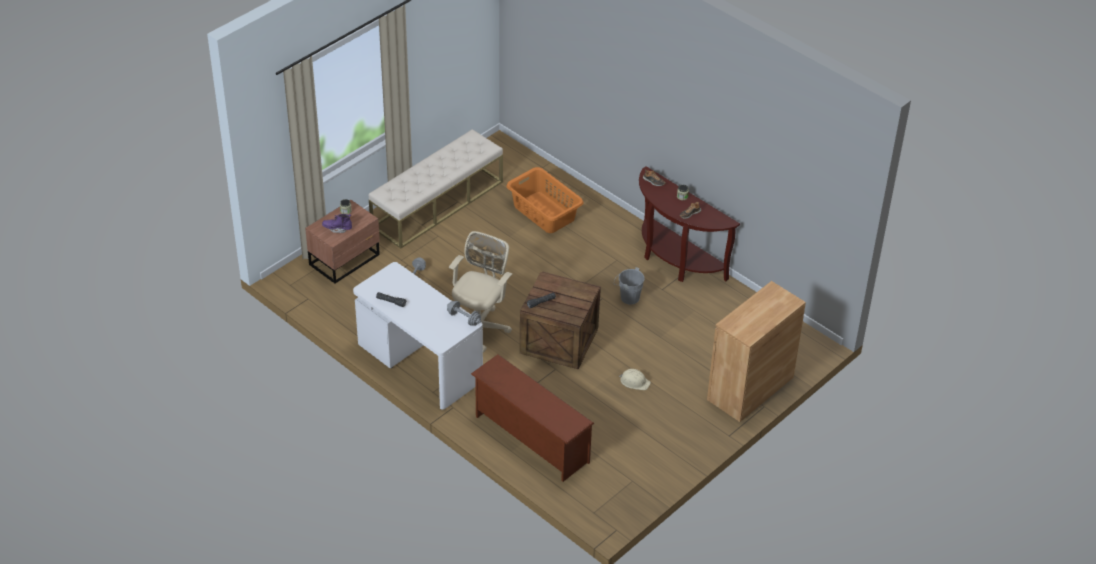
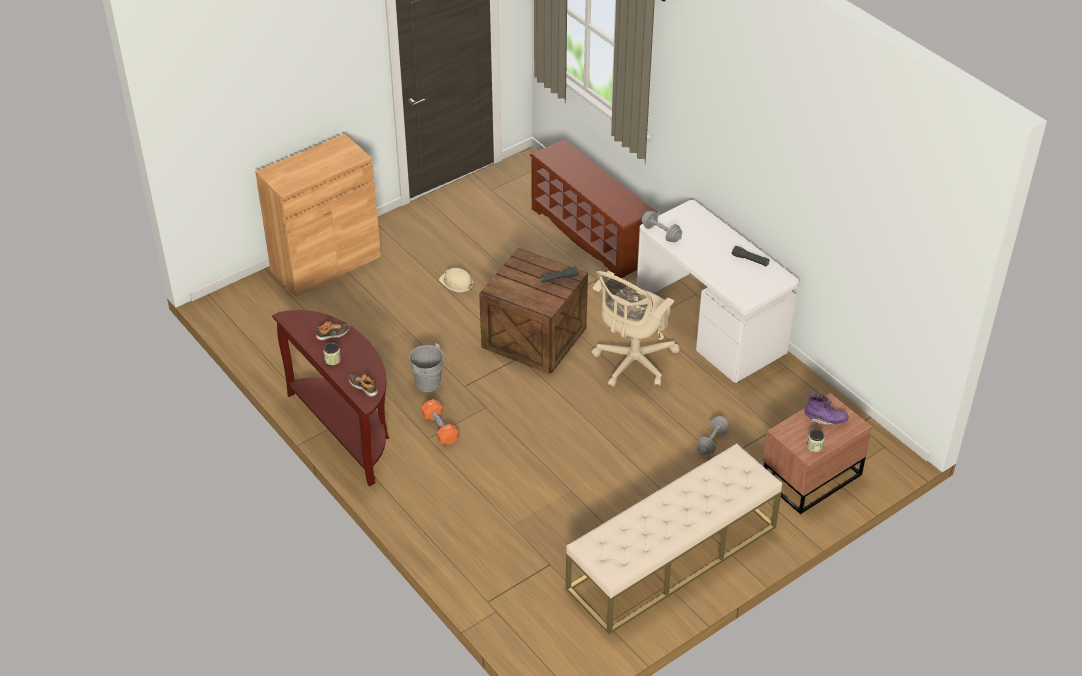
camera: 170 degrees left, 0 degrees up
(544, 212) = (511, 526): orange laundry basket -> none
(610, 267) = (440, 428): none -> orange dumbbell

